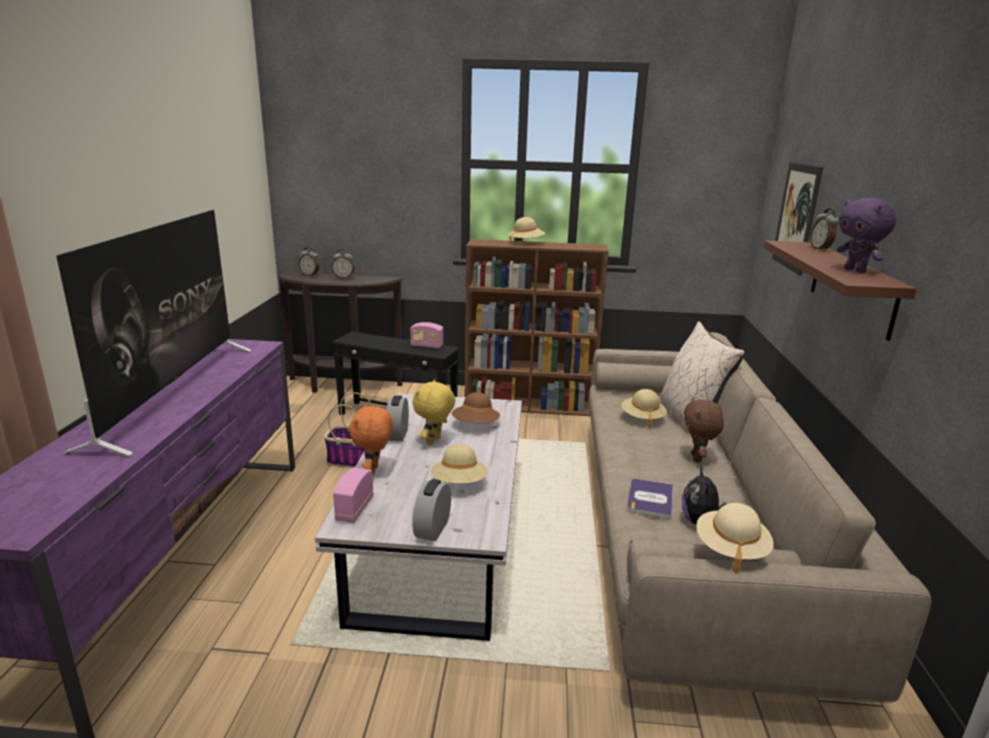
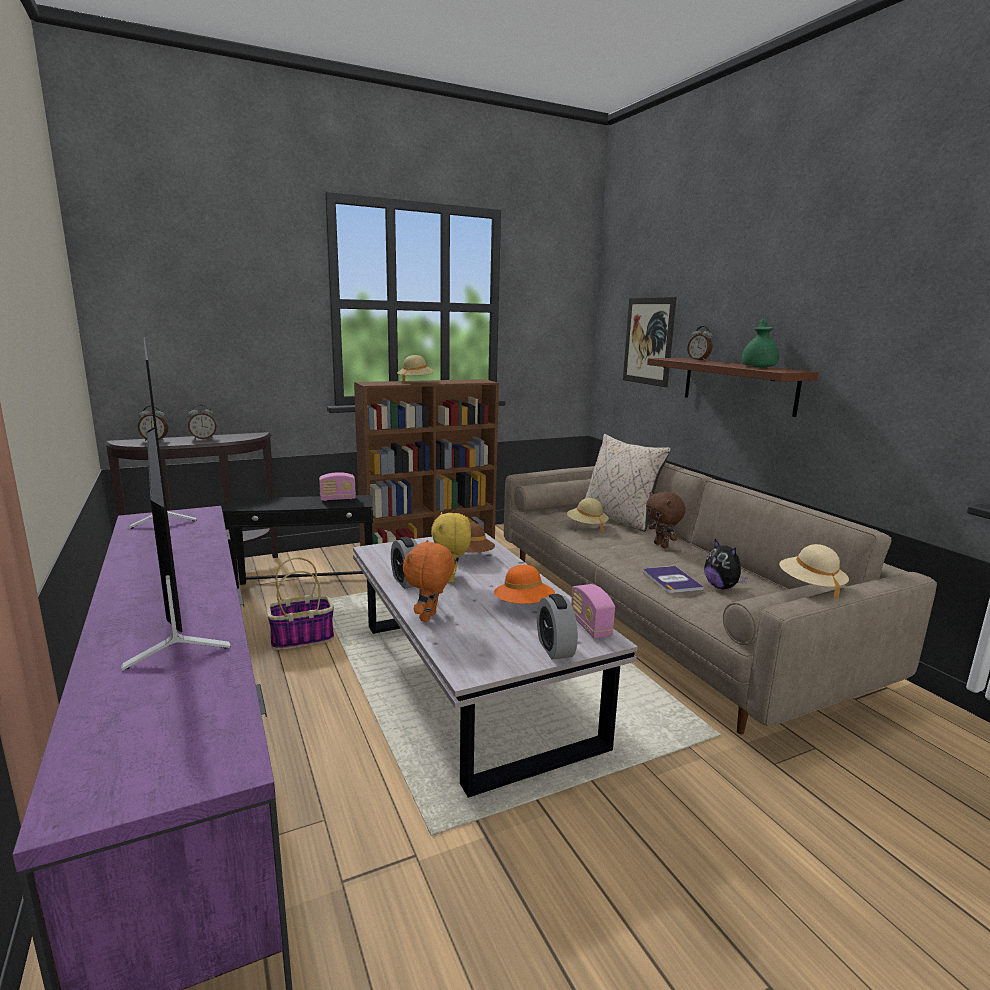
camera: 30 degrees left, 5 degrees down
(354, 509) = (459, 654): radio -> radio (590, 627)
(374, 471) = (429, 617): orange plush toy -> orange plush toy turned 45 degrees clockwise
(459, 483) = (524, 606): beige hat -> orange hat
(856, 271) = (759, 367): purple plush toy -> green teapot

